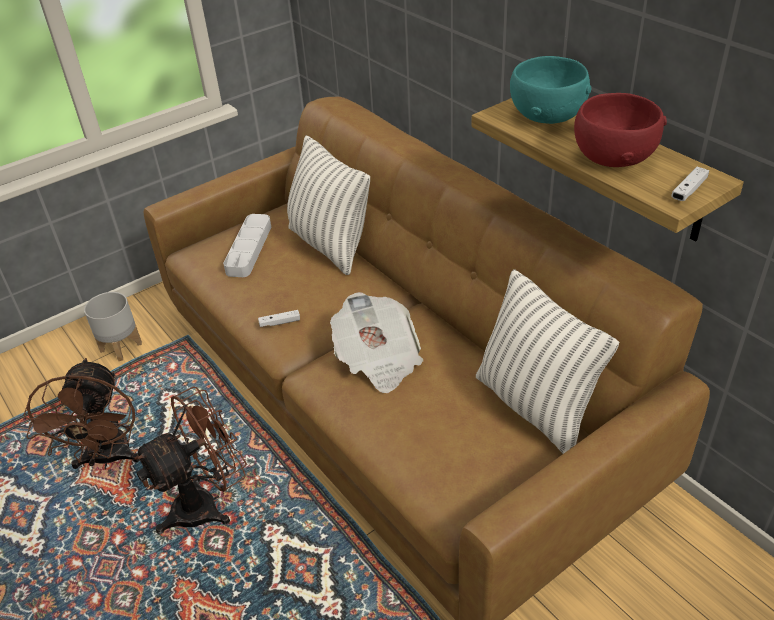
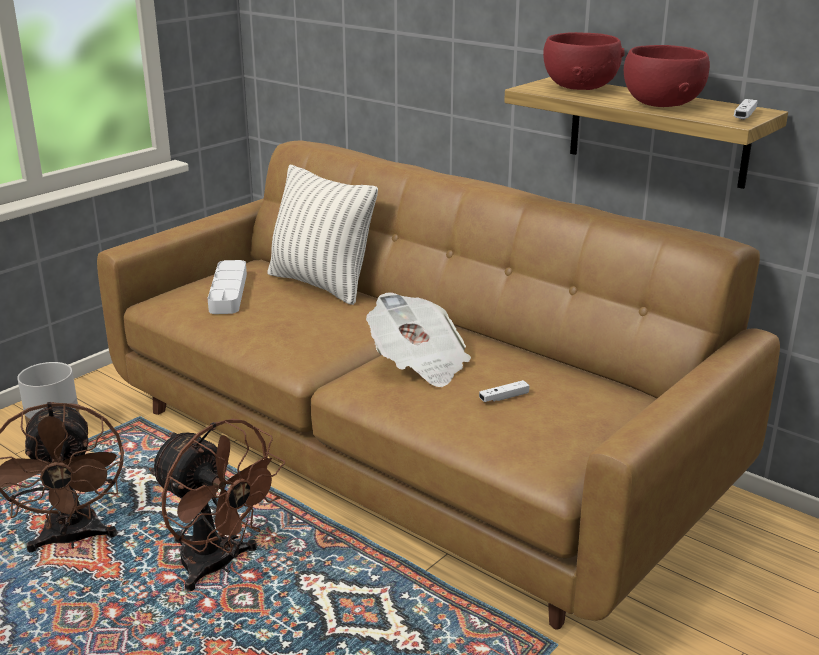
camera: 15 degrees left, 15 degrees down
(206, 504) = (218, 566): brown fan -> brown fan turned 90 degrees clockwise
(280, 322) = (292, 345): white game controller -> white game controller (504, 397)
(534, 407) = (604, 385): pillow -> none
(547, 116) = (579, 88): turquoise bowl -> red bowl

